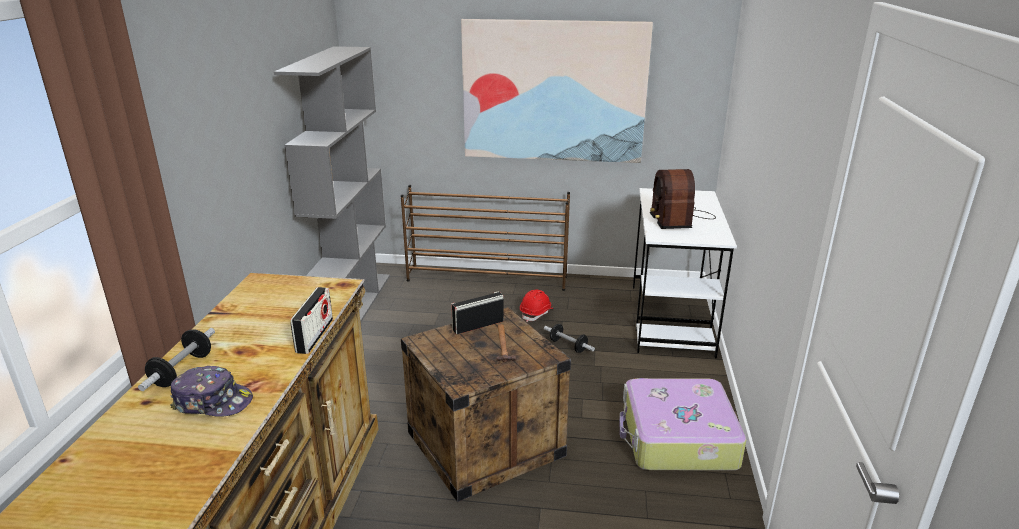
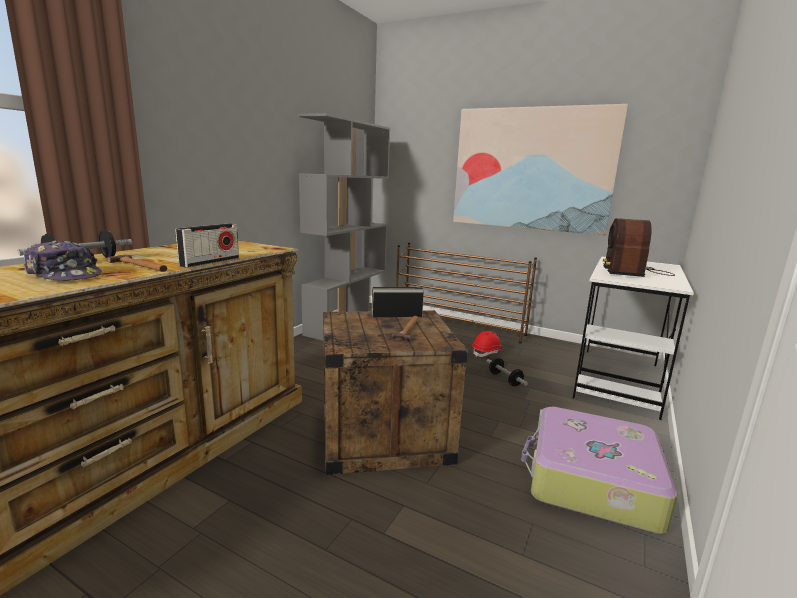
camera: 20 degrees right, 10 degrees down
(258, 364) = (139, 266): none -> hammer

